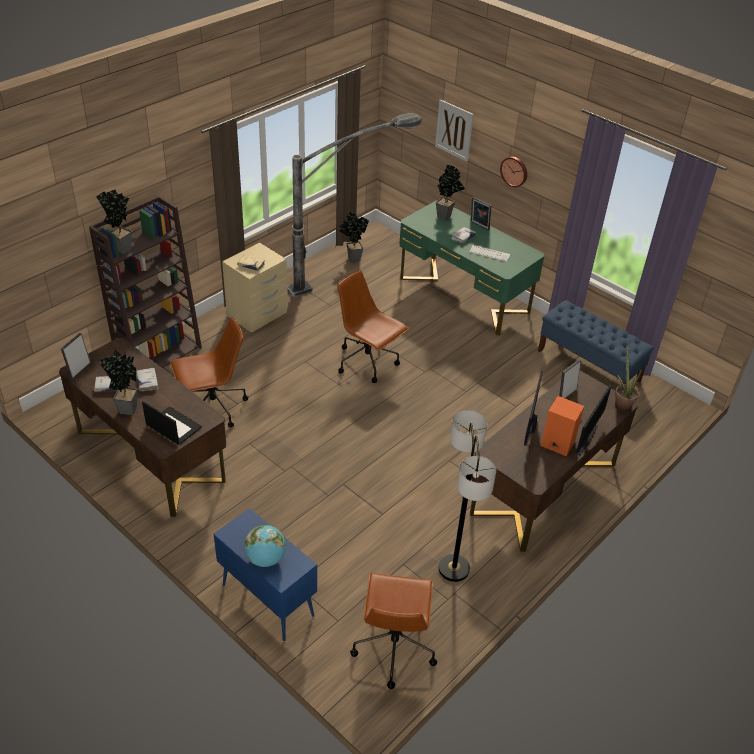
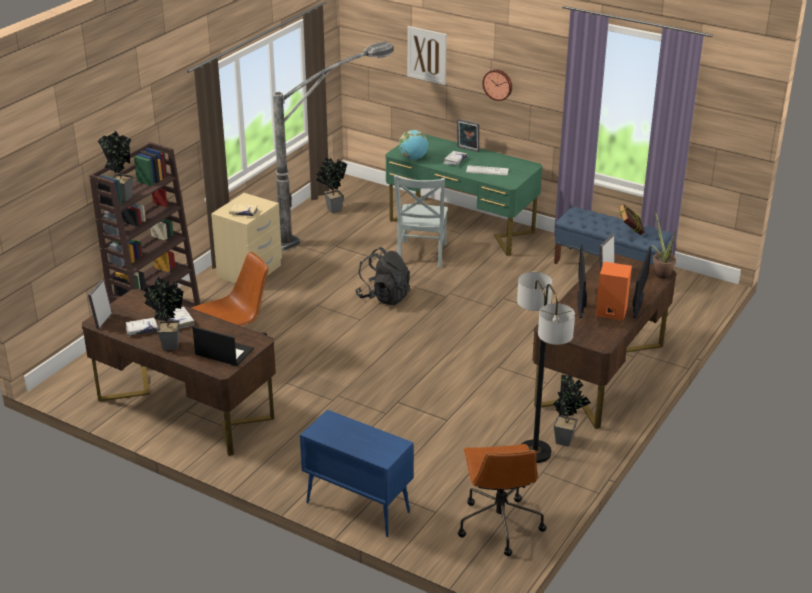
camera: 10 degrees left, 10 degrees down
(266, 559) = (361, 445): globe -> globe (413, 158)
(368, 362) = (384, 297): brown office chair -> black backpack
(416, 321) = (421, 255): none -> grey chair
(446, 216) = (430, 145): potted plant -> potted plant (566, 439)
(612, 340) = (630, 232): none -> book

